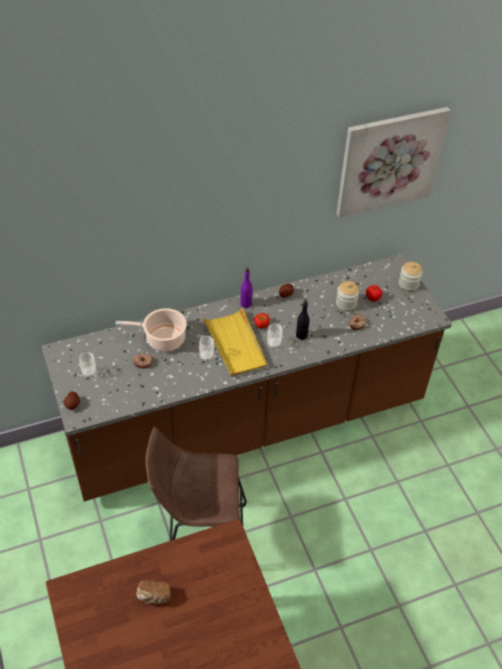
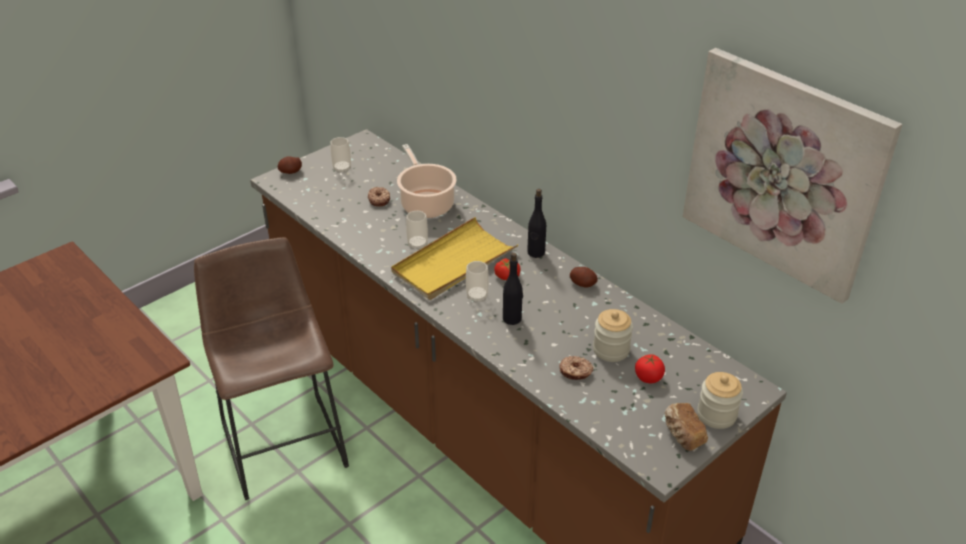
camera: 70 degrees right, 10 degrees down
(154, 597) = (61, 321): bread -> bread (682, 434)
(246, 304) = (536, 253): purple bottle -> black bottle

